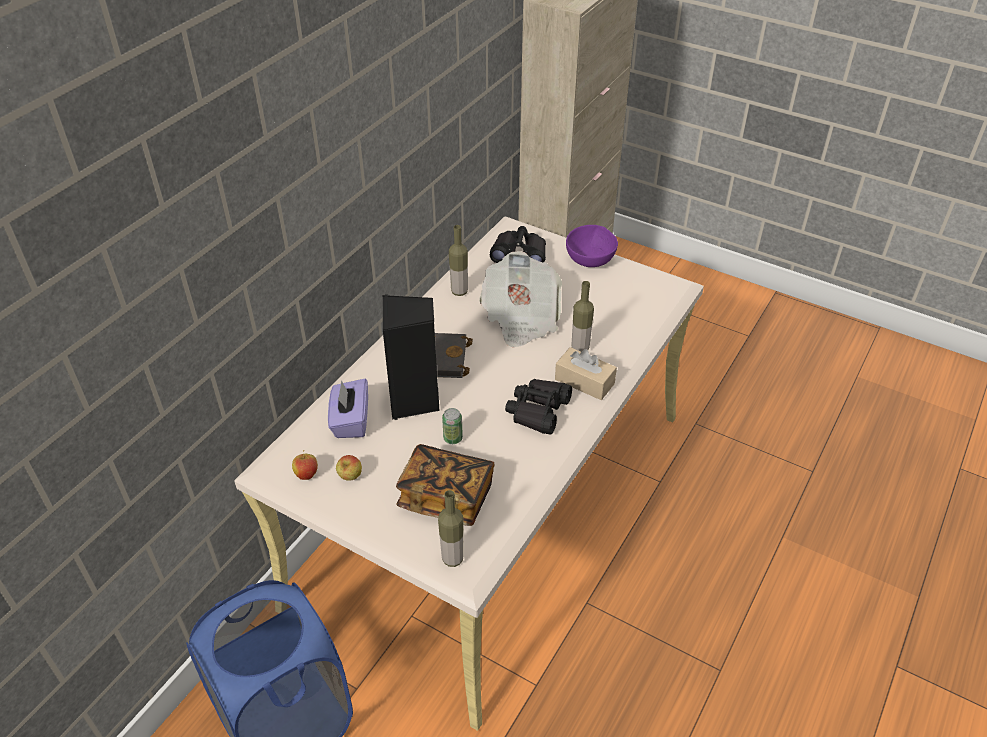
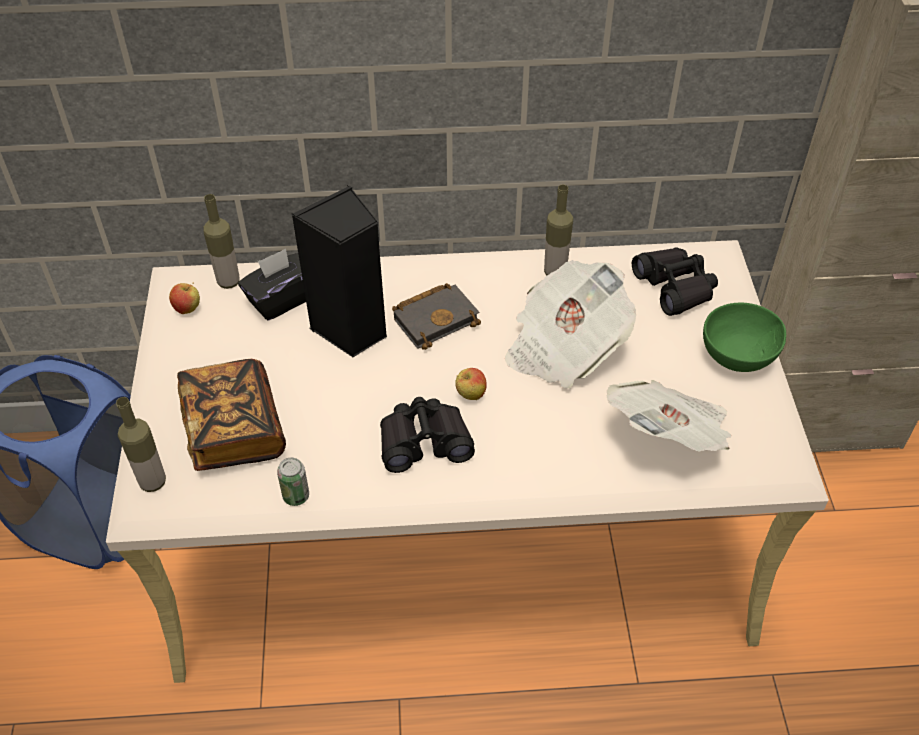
camera: 55 degrees right, 5 degrees up
(350, 421) = (282, 299): purple tissue box -> black tissue box
(350, 477) = (207, 342): apple -> apple (470, 395)
(453, 438) = (321, 391): can -> can (296, 496)
(580, 349) = (564, 428): bottle -> bottle (228, 282)
(584, 381) = (511, 461): beige tissue box -> none
(591, 259) = (740, 356): purple bowl -> green bowl
(621, 313) = (670, 435): none -> newspaper

